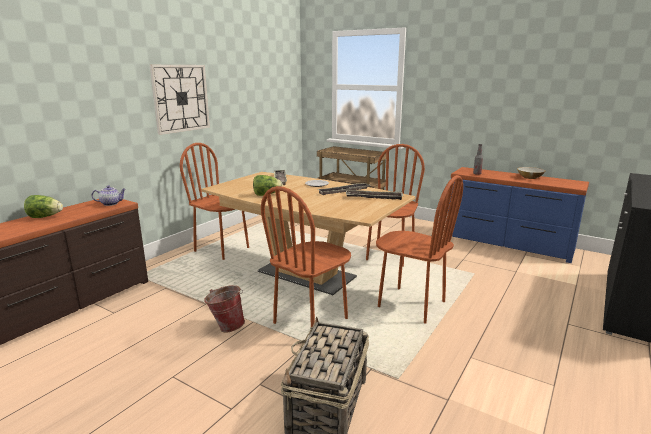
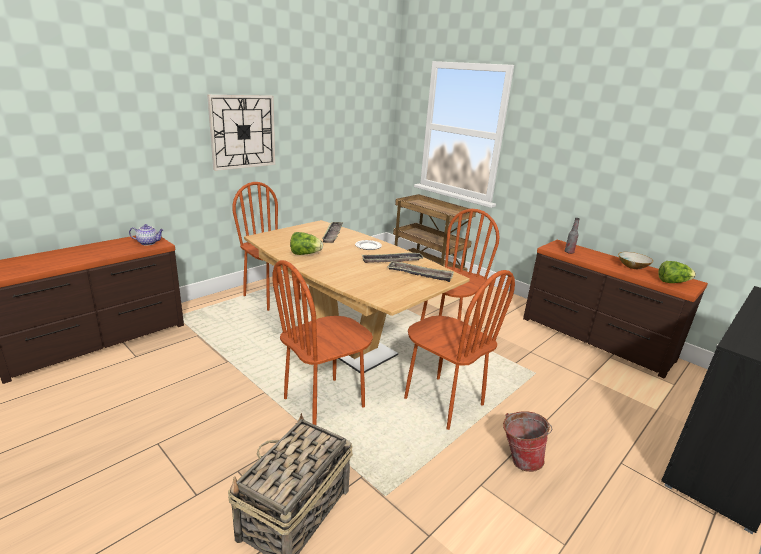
camera: 10 degrees right, 5 degrees up
(45, 217) = (77, 252): lettuce -> lettuce (672, 282)
(226, 326) = (235, 393): bucket -> bucket (519, 459)
(507, 244) = (594, 339): blue dresser -> brown dresser

